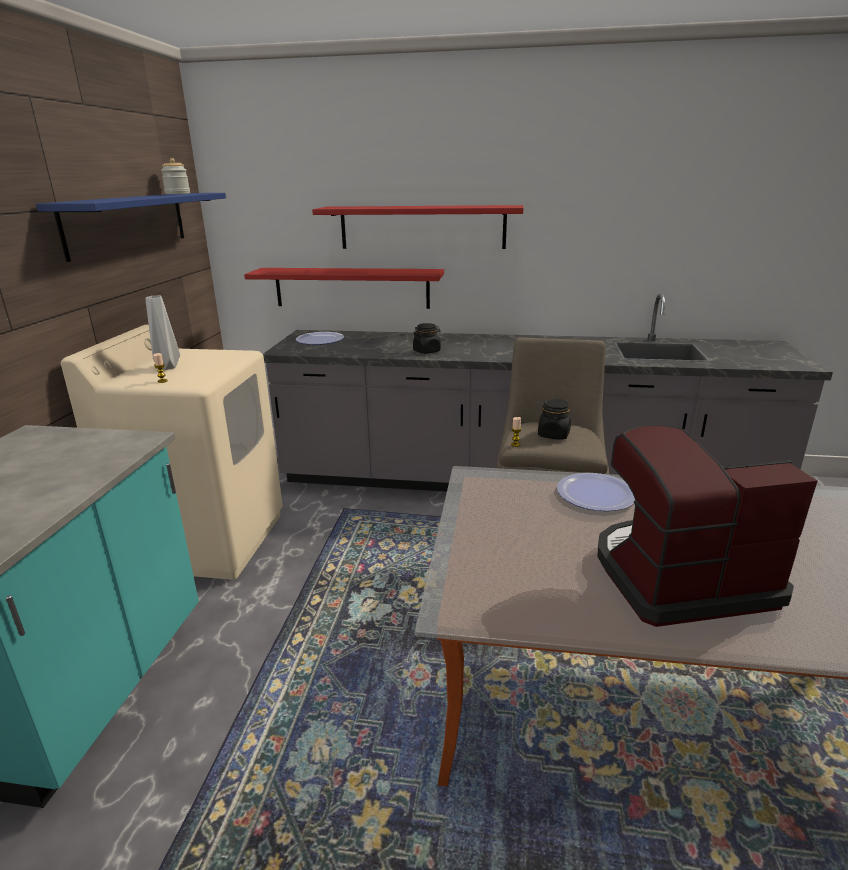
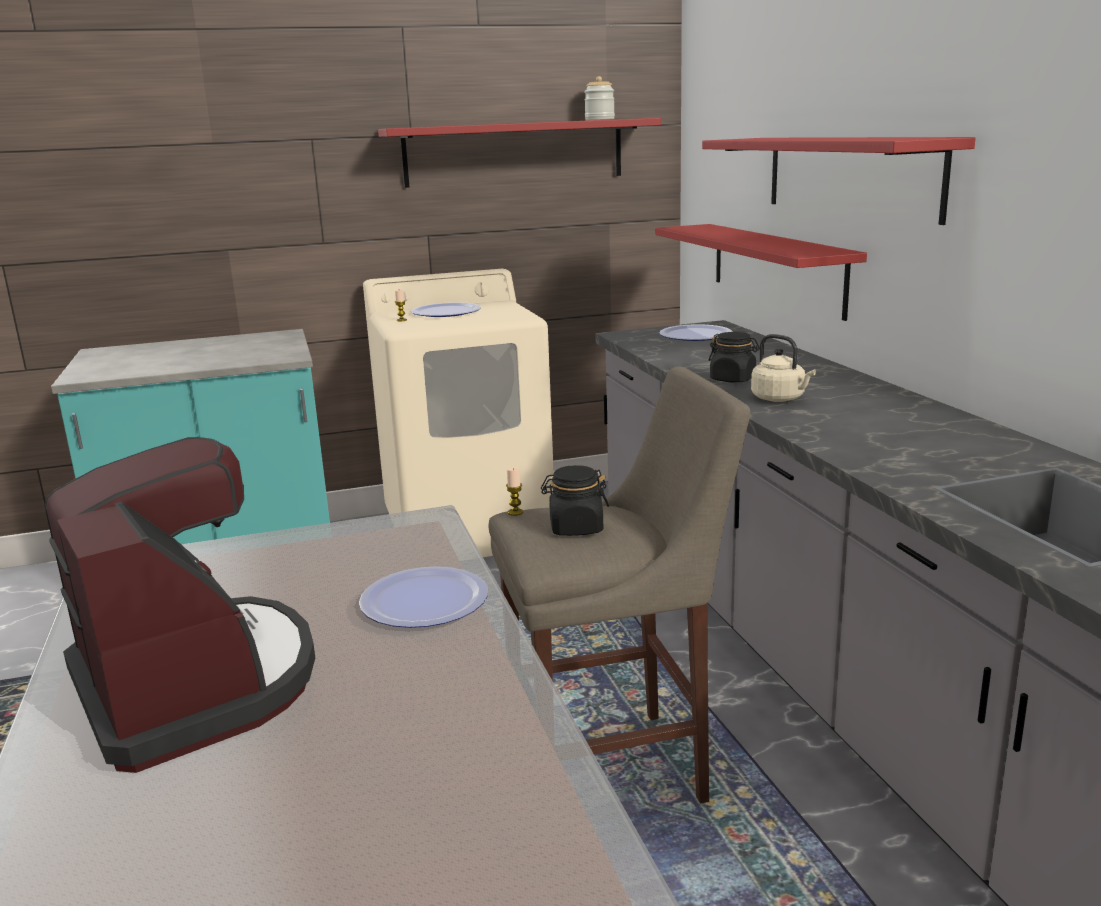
camera: 65 degrees right, 5 degrees down
(128, 223) = (514, 152): blue shelf -> red shelf
(168, 367) = (446, 312): grey vase -> plate
(475, 351) = (780, 399): none -> beige kettle

